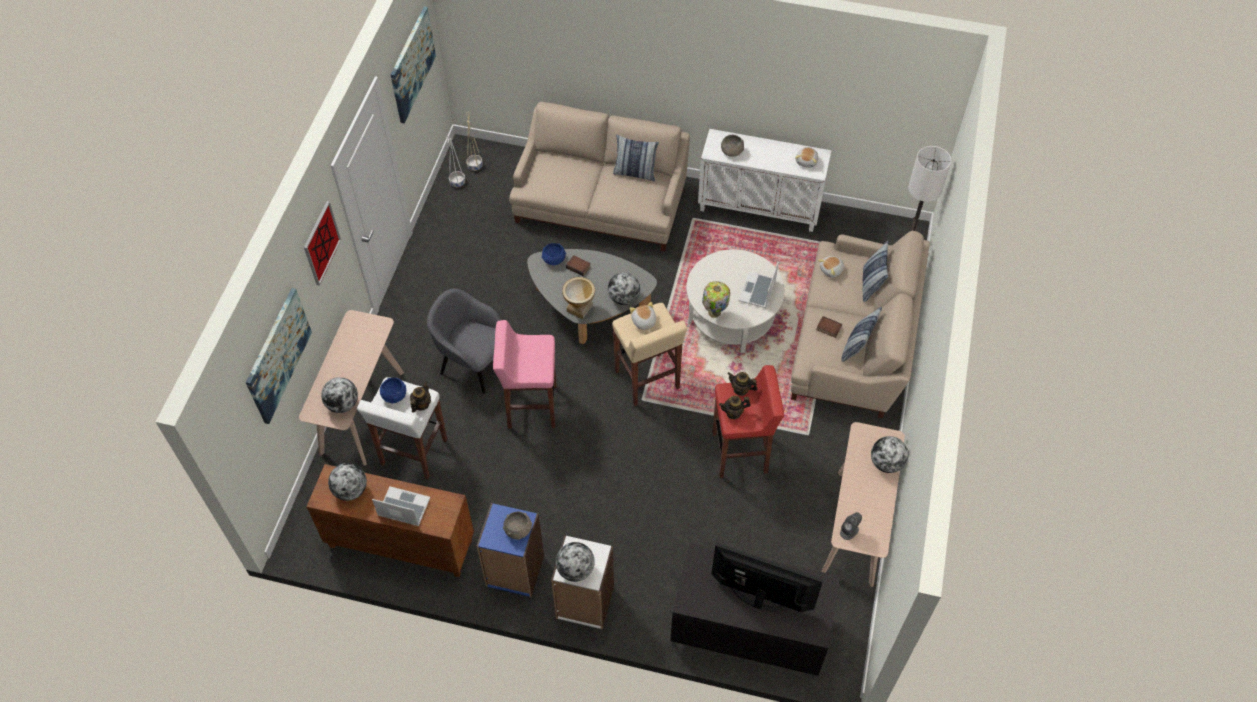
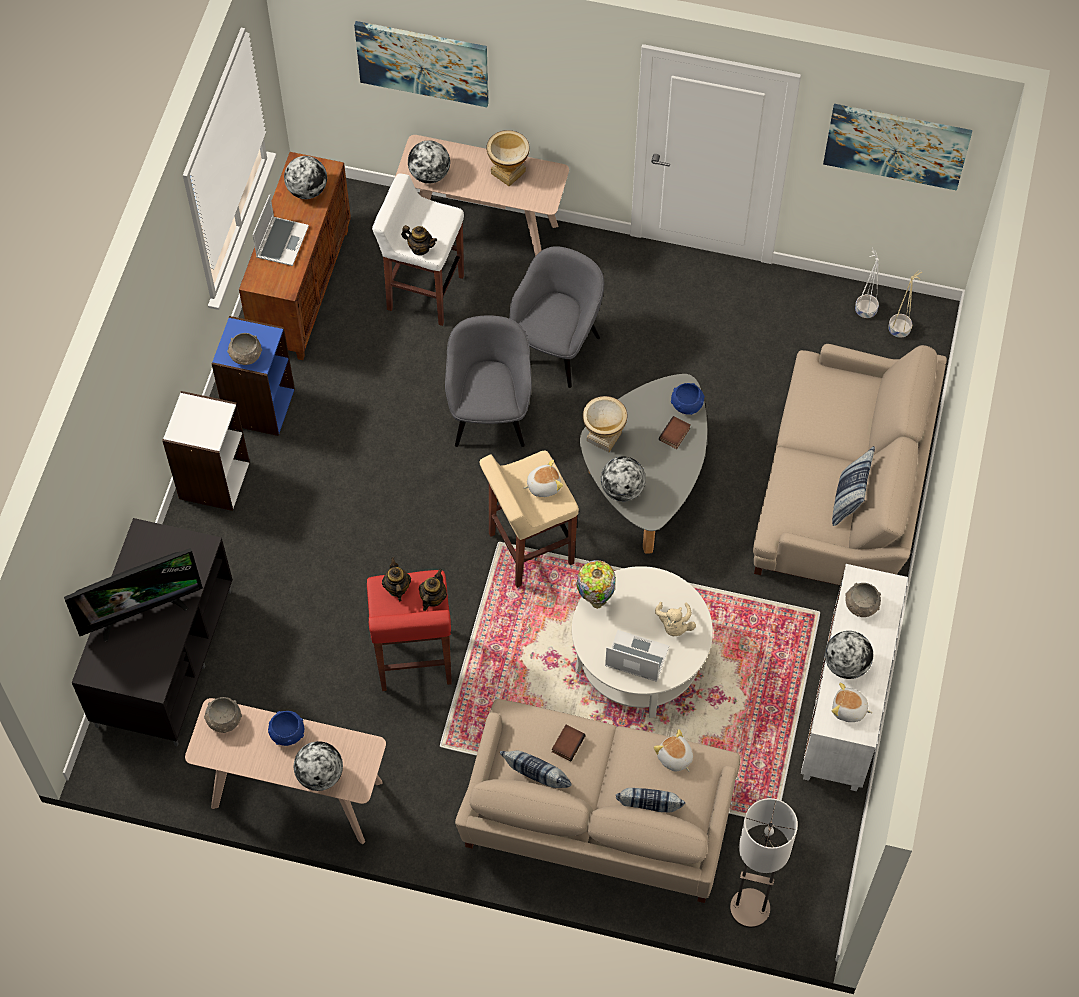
camera: 90 degrees right, 5 degrees up
(321, 243) = (569, 74): picture -> none
(348, 349) = (508, 172): none -> vase
(394, 396) = (433, 220): blue bowl -> blue bowl (287, 733)
(531, 406) = (490, 414): pink stool -> grey armchair
(575, 569) = (190, 415): globe -> globe (846, 665)
(731, 269) = (674, 625): none -> beige plush toy
(760, 598) = (141, 611): television -> television turned 45 degrees clockwise
(849, 531) = (224, 720): grey speaker -> grey bowl

